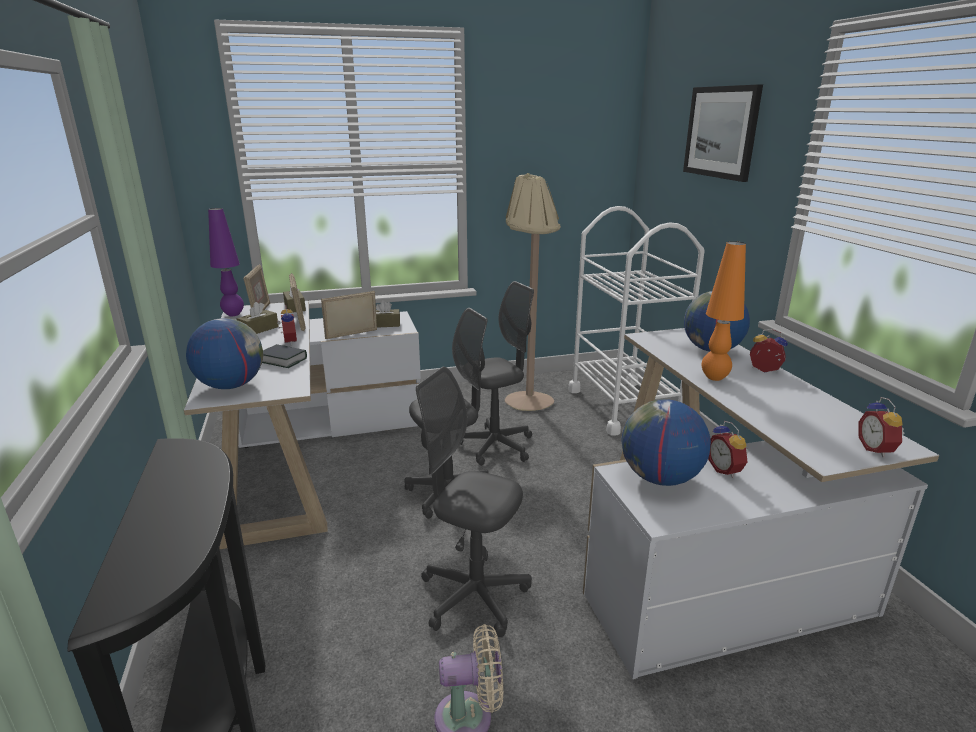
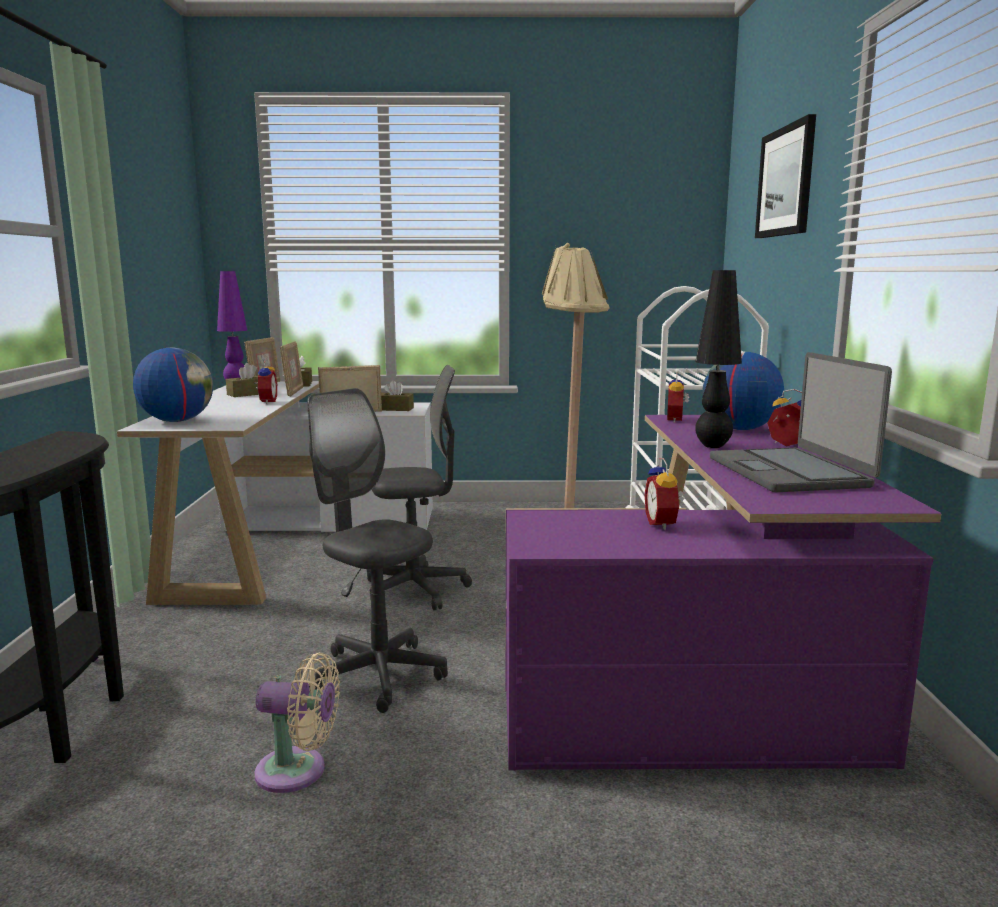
camera: 15 degrees right, 10 degrees down
(283, 360) = (246, 411): book -> none
(496, 446) = (499, 557): grey office chair -> none
(660, 478) = (573, 523): globe -> none
(711, 547) = (706, 673): white desk -> purple desk
(714, 378) = (712, 446): orange table lamp -> black table lamp
(798, 411) = (789, 472): none -> laptop
(877, 450) = (855, 503): alarm clock -> alarm clock (677, 420)

